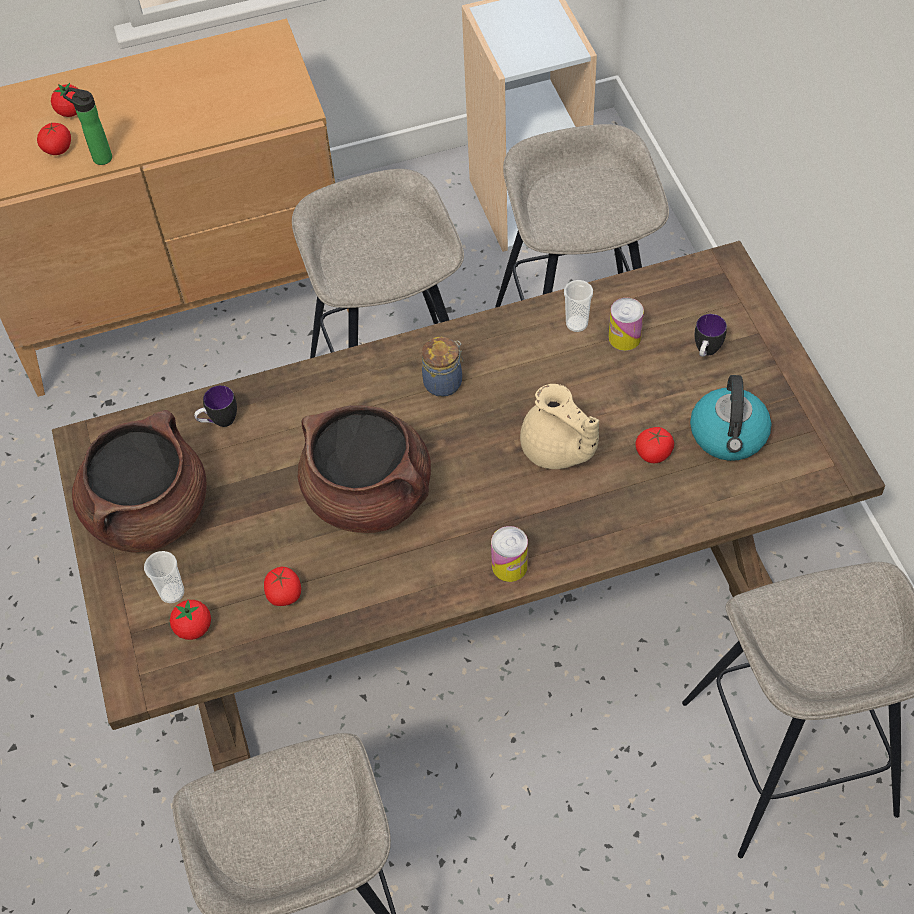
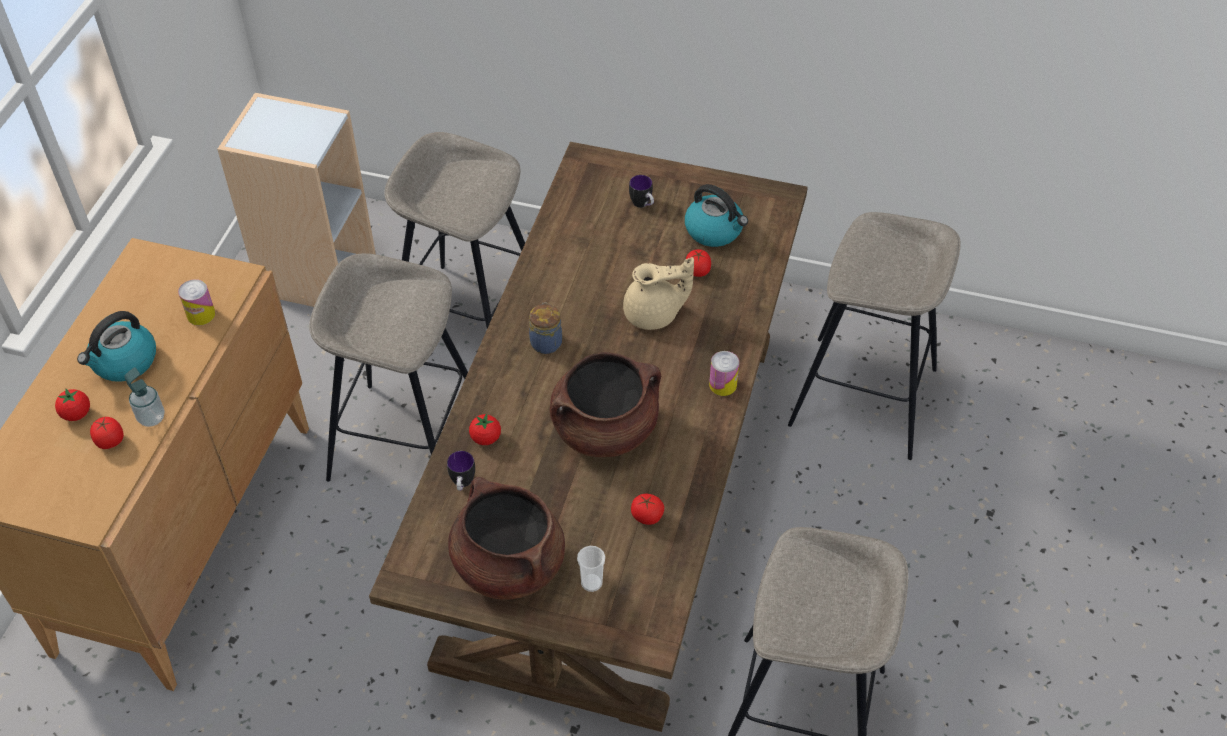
camera: 60 degrees left, 5 degrees down
(99, 157) = (151, 418): bottle -> soap dispenser
(146, 103) = (124, 362): none -> kettle
(194, 628) = (632, 583): tomato -> tomato (486, 438)
(576, 324) = (561, 251): cup -> none
(624, 338) = (595, 235): can -> can (201, 314)

